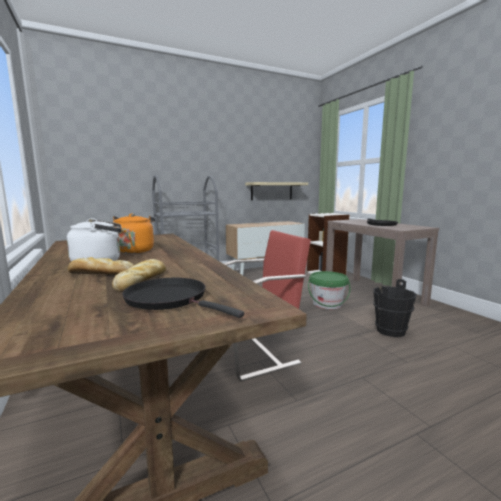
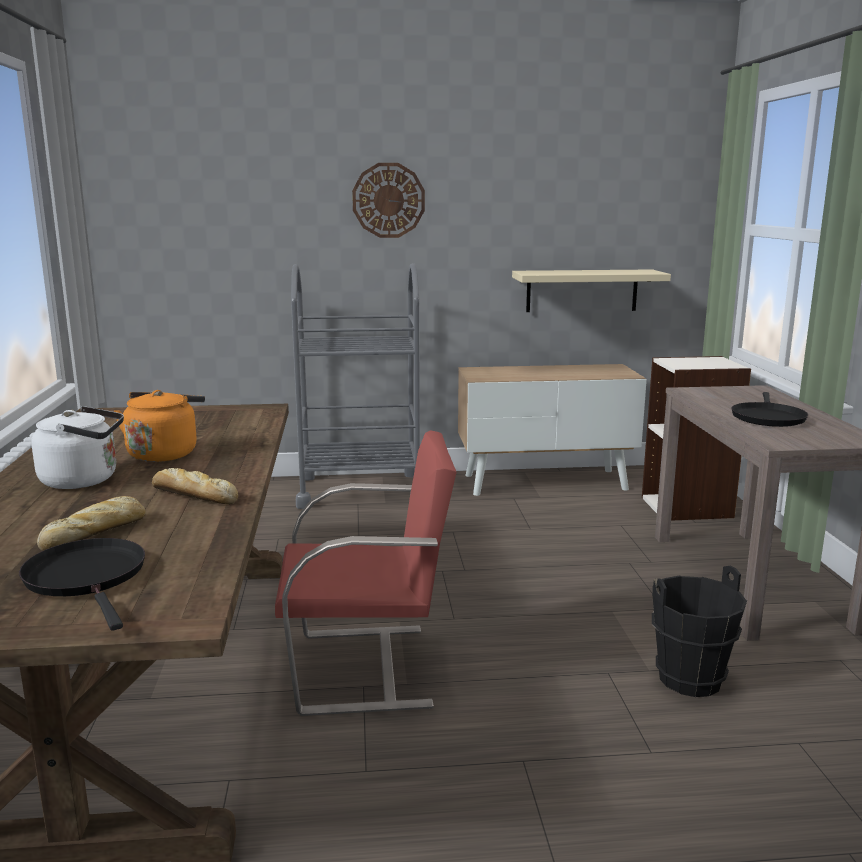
camera: 20 degrees right, 5 degrees up
(100, 274) = (59, 508): bread -> bread (193, 495)
(192, 149) = (388, 200): none -> wall clock
(327, 304) = (610, 589): green bucket -> none

